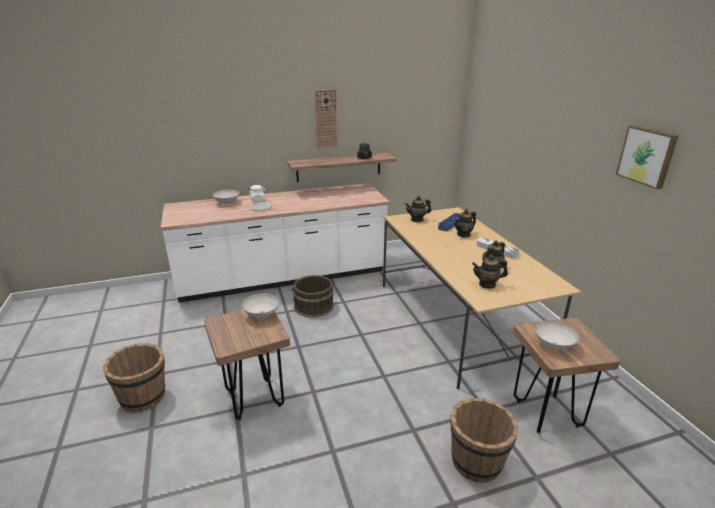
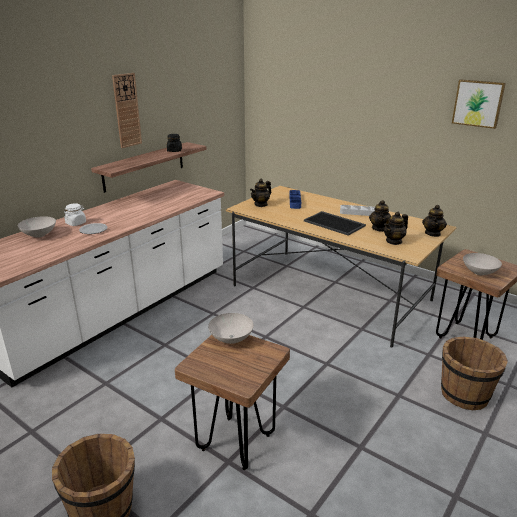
camera: 35 degrees left, 0 degrees up
(313, 306) = (188, 329): brown bucket -> none
(457, 252) = (335, 223): none -> tray
(463, 234) = (318, 207): teapot -> teapot (433, 233)

